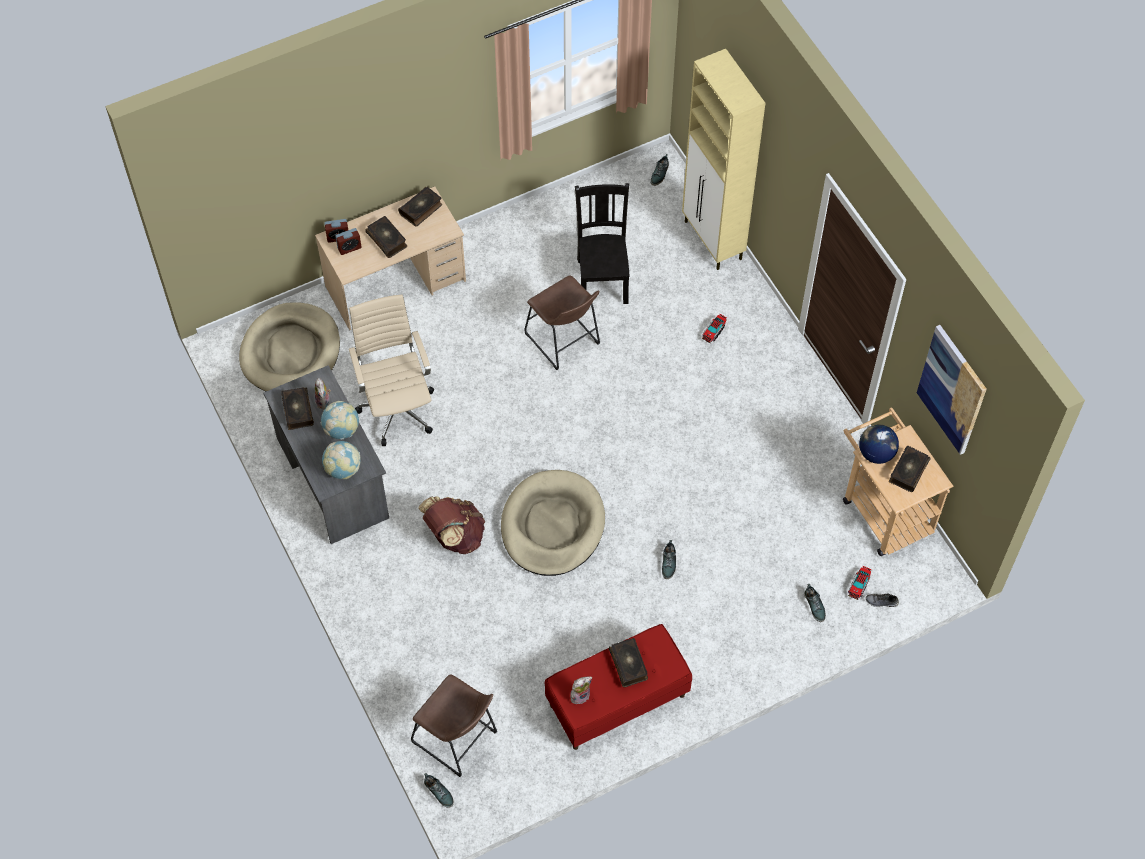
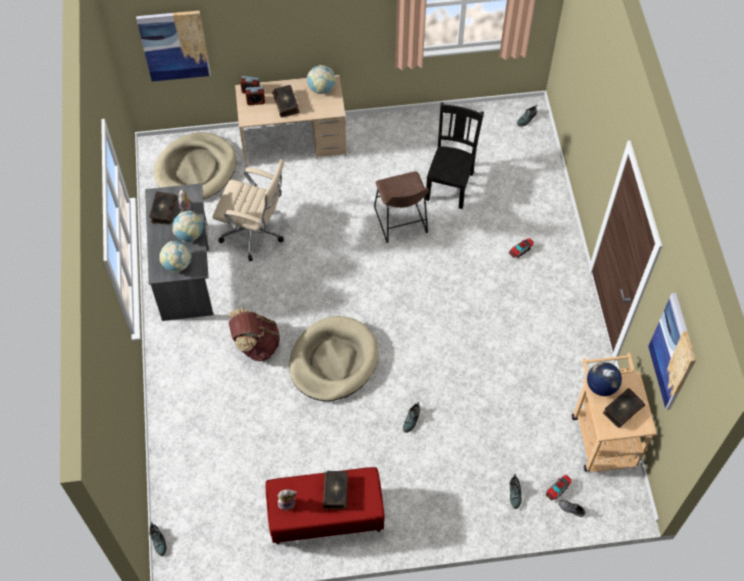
camera: 20 degrees right, 0 degrees up
(242, 209) = (174, 45): none -> picture
(397, 407) = (255, 234): beige office chair -> beige office chair turned 105 degrees clockwise
(421, 209) = (321, 88): book -> globe
(458, 740) = (190, 505): brown stool -> none
(713, 241) = (548, 181): beige cabinet -> none

